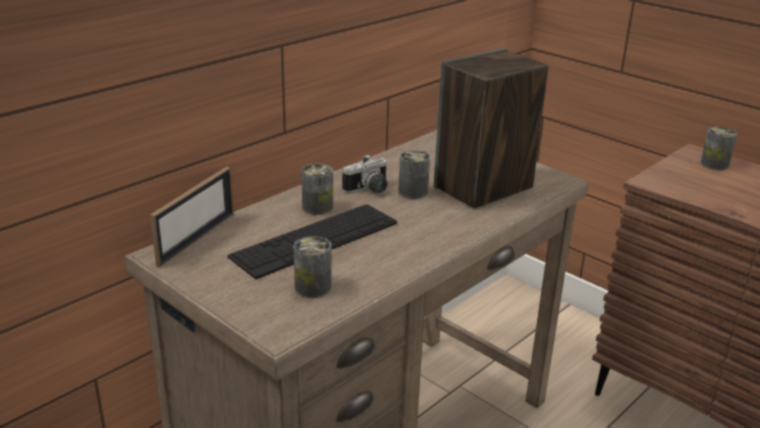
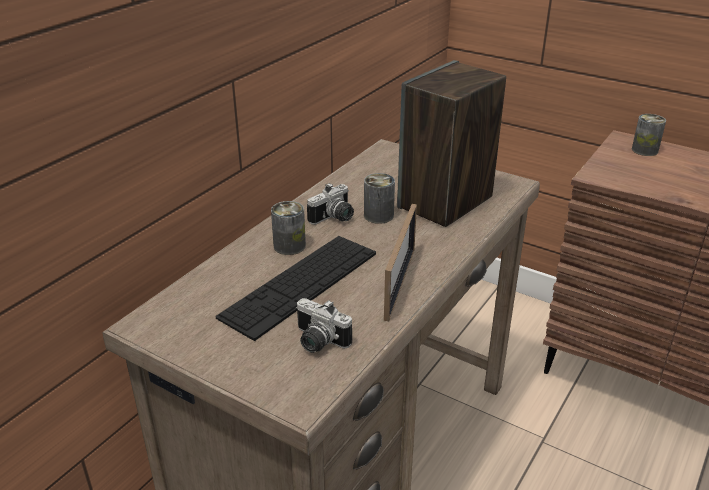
camera: 10 degrees left, 5 degrees up
(197, 239) = (175, 301): picture frame -> picture frame (399, 283)
(313, 287) = (317, 342): can -> camera

